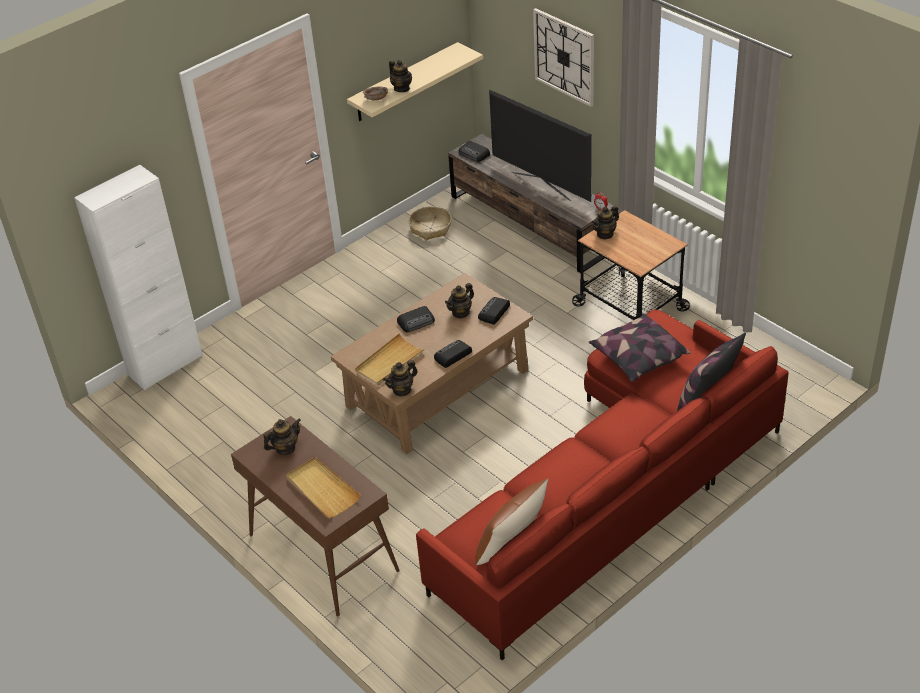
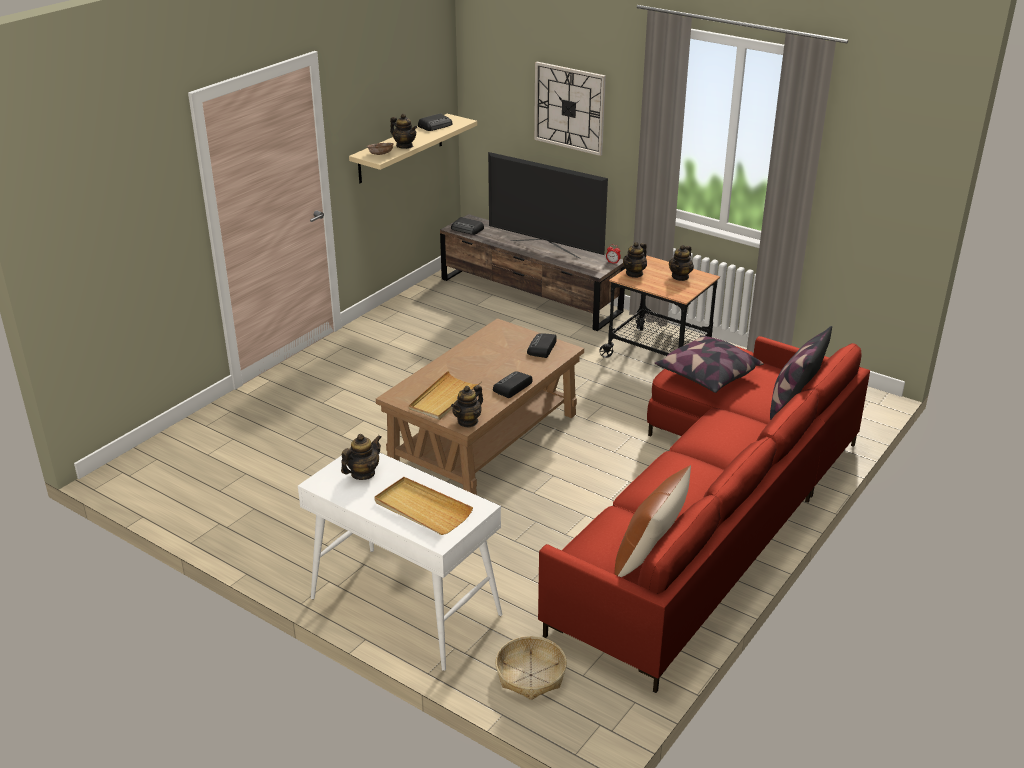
camera: 15 degrees left, 10 degrees down
(165, 365) = (166, 443): white cabinet -> none
(322, 553) = (404, 607): brown console table -> white console table
(416, 322) = (461, 362): radio -> radio (436, 126)
(430, 228) = (429, 305): basket -> basket (530, 675)
(460, 312) = (506, 350): teapot -> teapot (680, 277)

